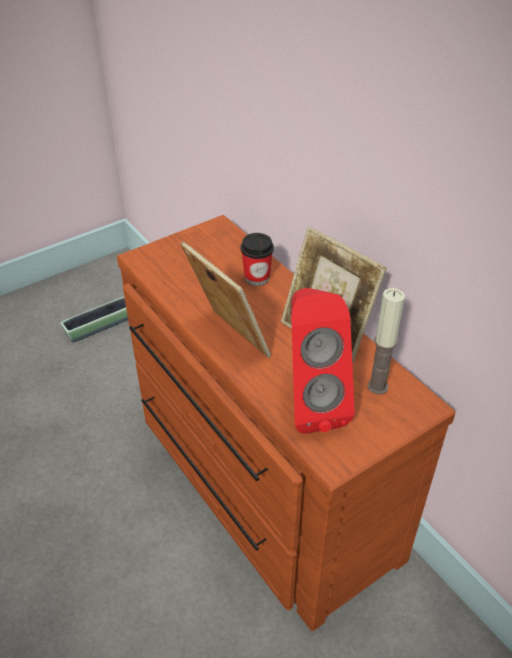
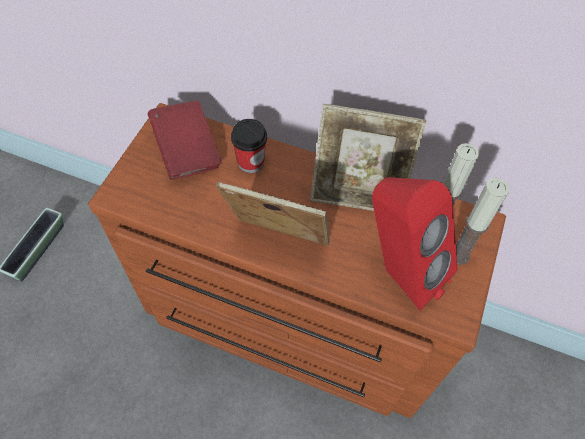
camera: 35 degrees left, 15 degrees up
(214, 252) = (187, 152): none -> red book
(378, 418) = (459, 255): none -> candle

